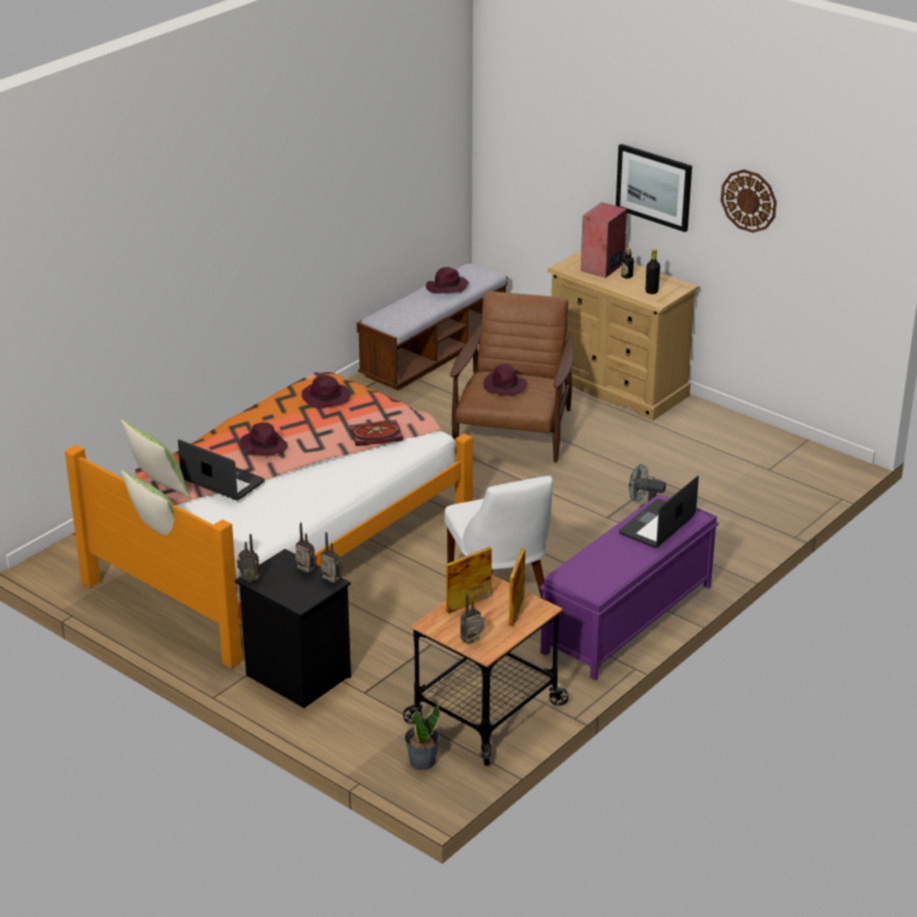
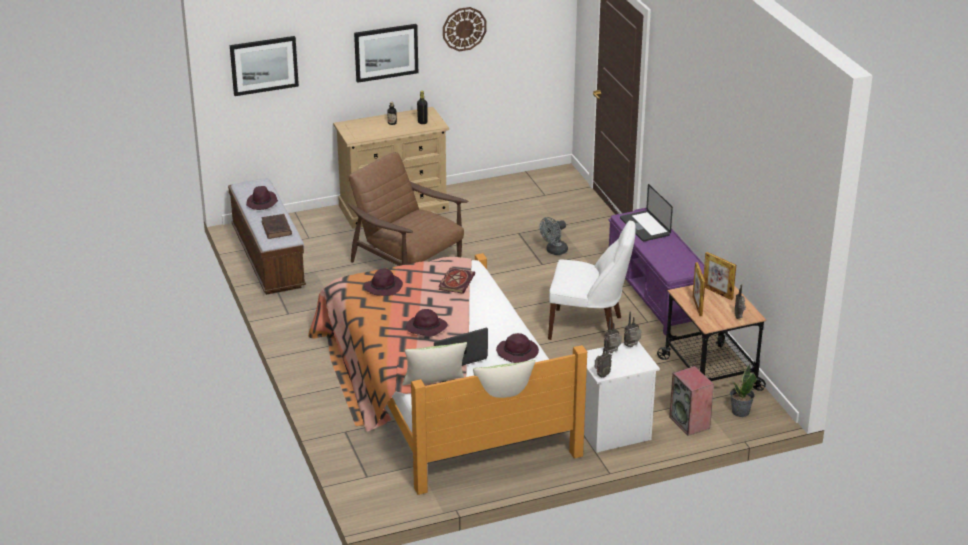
camera: 60 degrees left, 0 degrees up
(295, 676) = (613, 433): black nightstand -> white nightstand
(403, 312) = (276, 229): none -> brown book
(505, 386) = (415, 227): purple hat -> purple hat (518, 352)
(524, 138) = (264, 65): none -> picture
(602, 267) = (370, 126): speaker -> speaker (690, 423)

